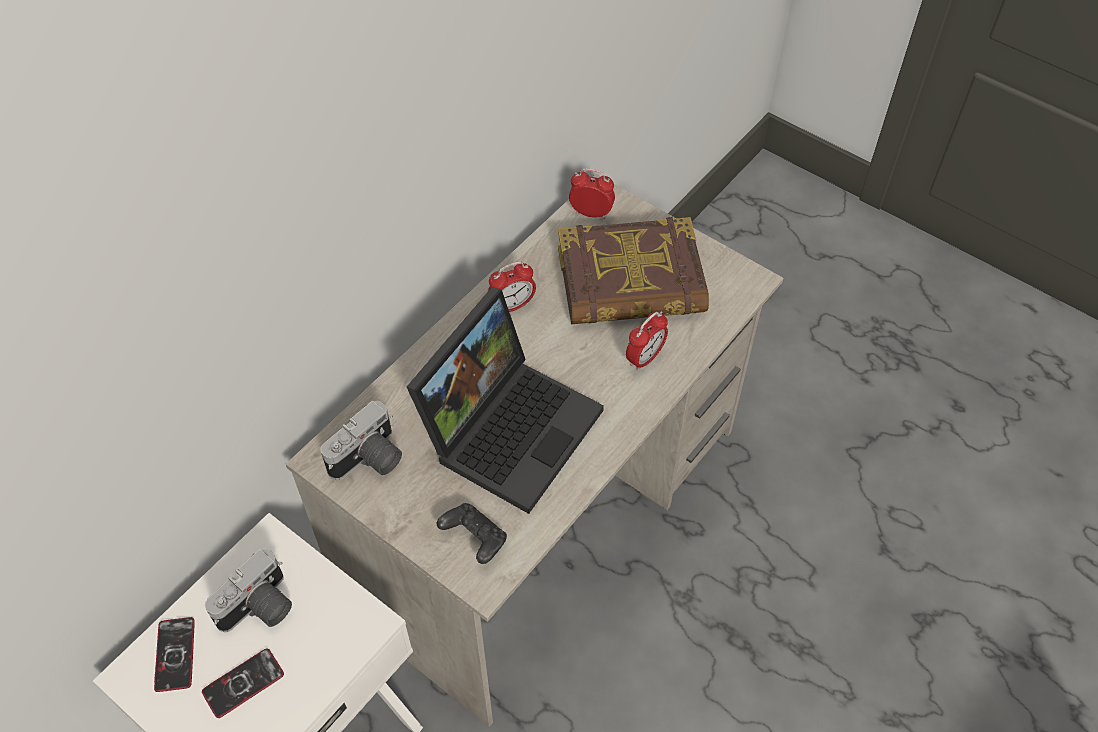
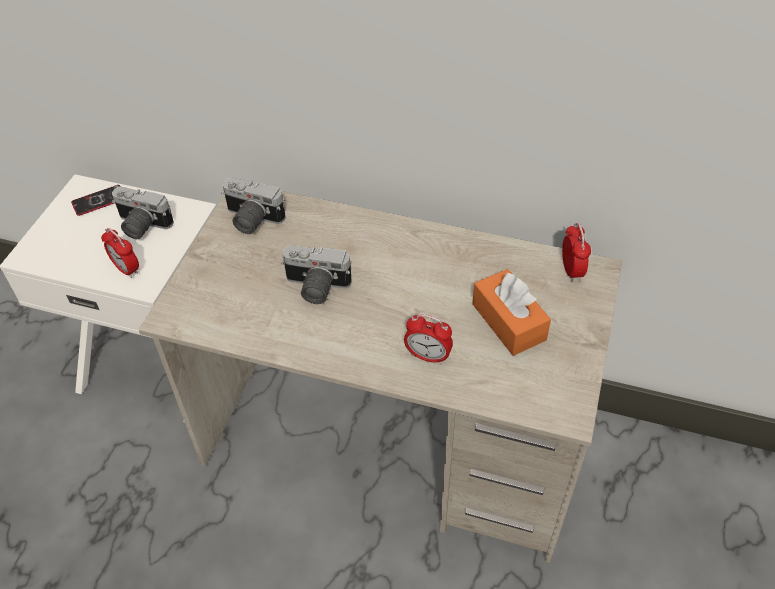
camera: 70 degrees right, 5 degrees down
(243, 683) = (86, 239): phone -> none
(474, 539) = (203, 300): black game controller -> none
(510, 425) = (315, 288): laptop -> camera
(512, 306) = (435, 251): alarm clock -> alarm clock (126, 269)
(631, 282) = (508, 322): book -> orange tissue box

